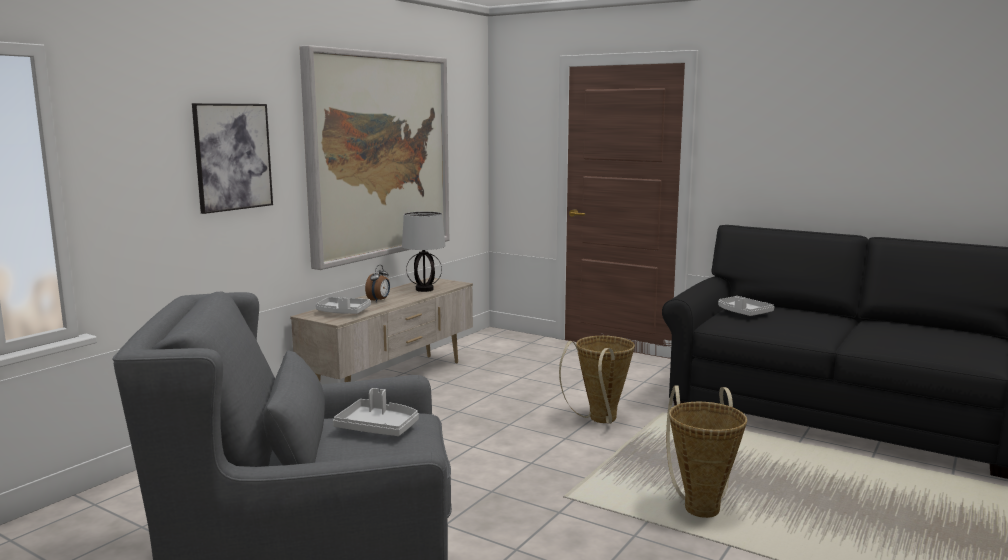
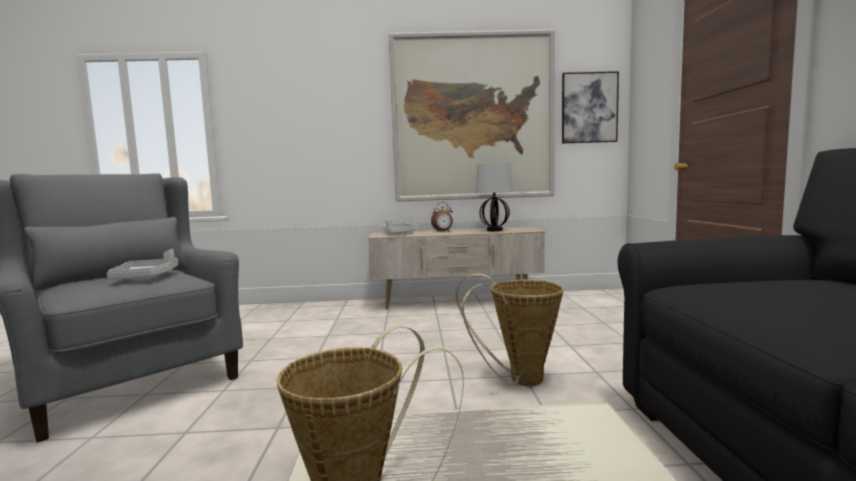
camera: 55 degrees right, 5 degrees down
(233, 157) = (328, 116): picture -> picture (589, 108)
(743, 313) = (771, 285): grey tray -> none

